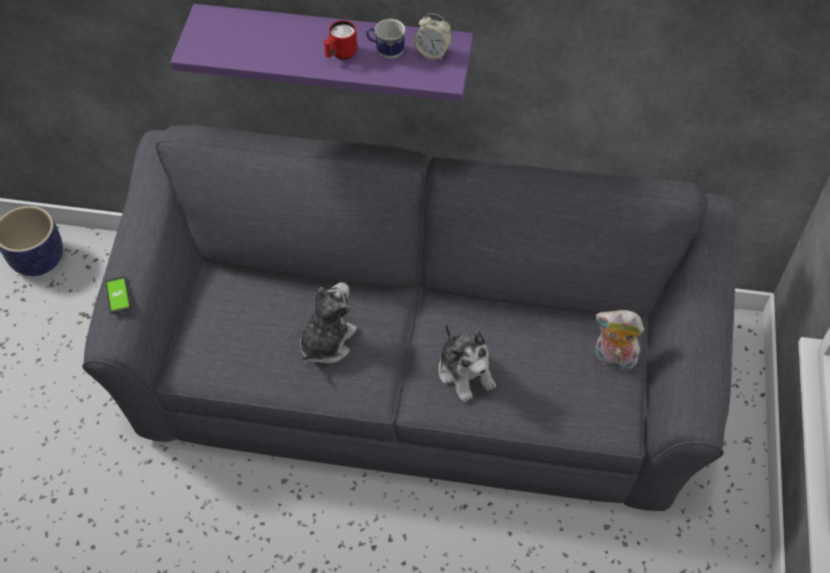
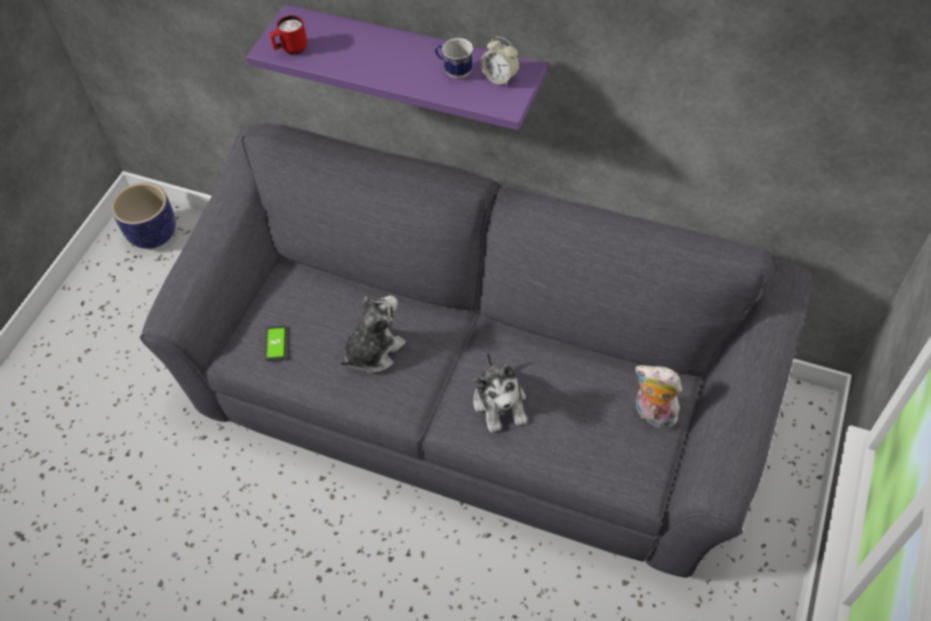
camera: 15 degrees right, 0 degrees up
(118, 295) = (184, 276): phone -> phone (276, 343)
(340, 55) = (409, 69): red mug -> red mug (291, 50)

